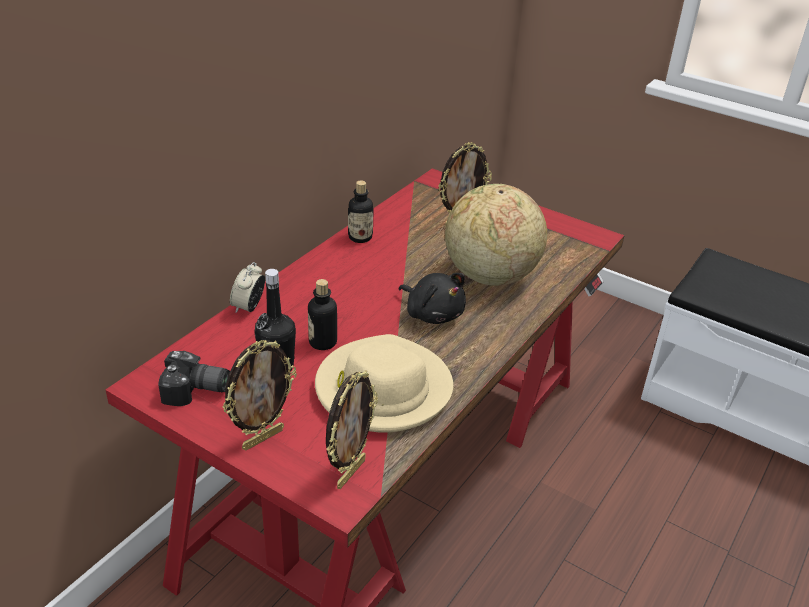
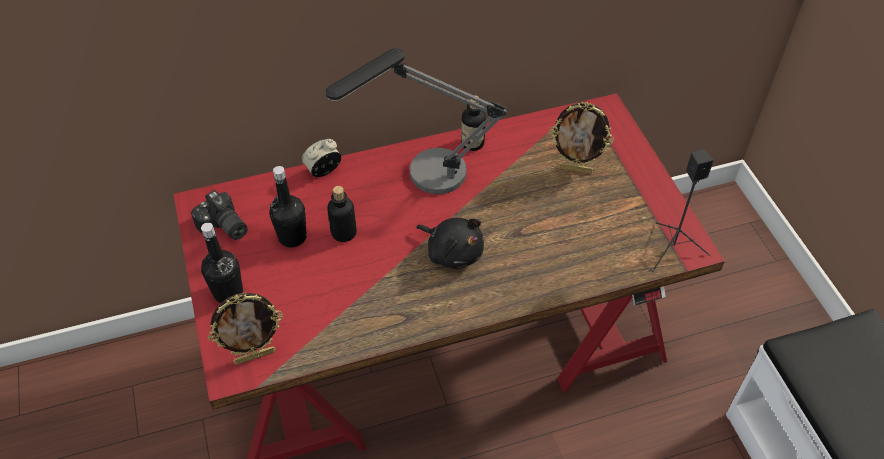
camera: 40 degrees right, 15 degrees up
(262, 438) = (228, 292): picture frame -> black bottle
(348, 277) = (422, 180): none -> table lamp
(382, 389) = (344, 300): beige hat -> none
(433, 313) = (452, 252): black plush toy -> black plush toy turned 45 degrees counterclockwise
(490, 276) = (541, 240): globe -> none
(585, 242) = (673, 249): none -> black speaker

